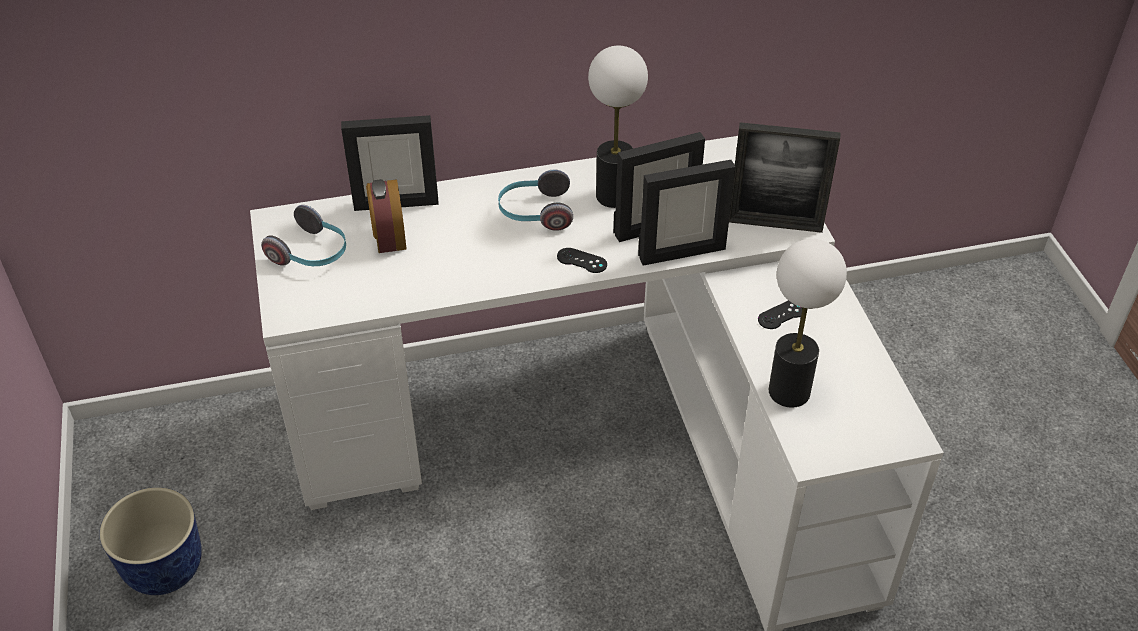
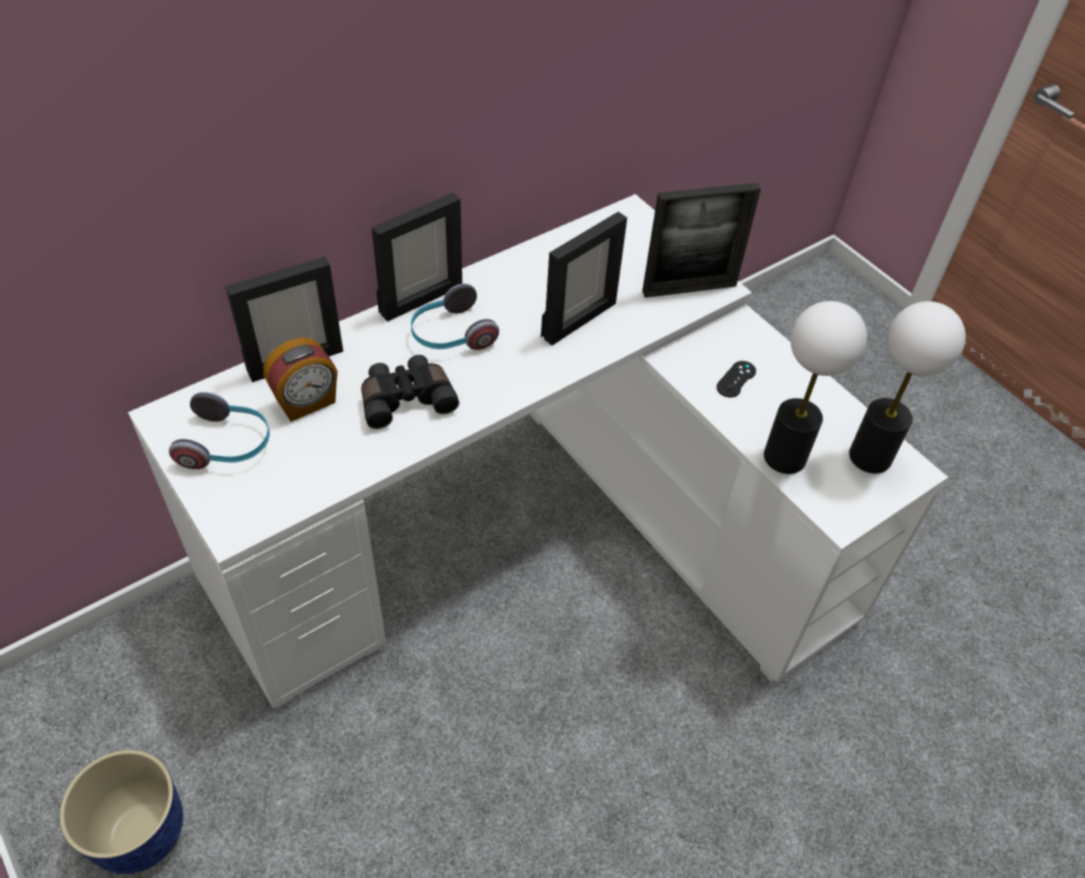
camera: 25 degrees left, 5 degrees up
(389, 237) = (307, 403): alarm clock -> alarm clock turned 90 degrees counterclockwise
(471, 254) = (406, 398): none -> black binoculars
(582, 260) = (525, 375): black game controller -> none
(613, 196) = (521, 297): table lamp -> table lamp (870, 457)
(681, 252) = (618, 340): picture frame -> picture frame (421, 299)

